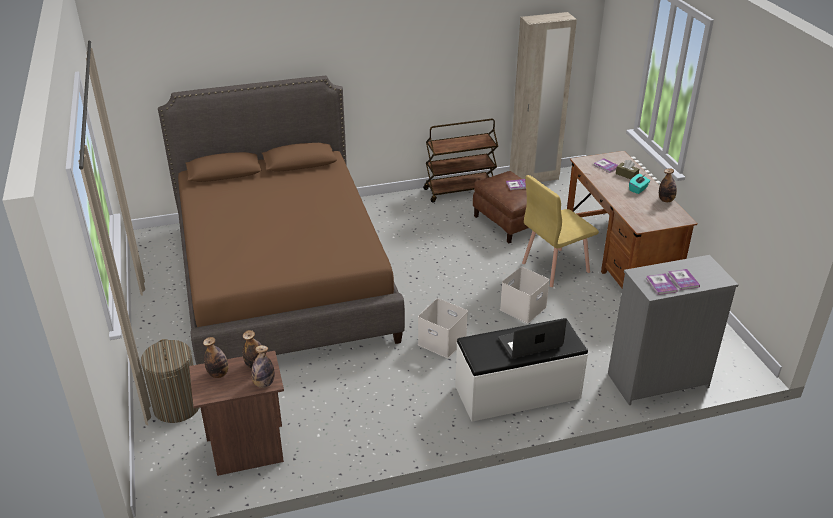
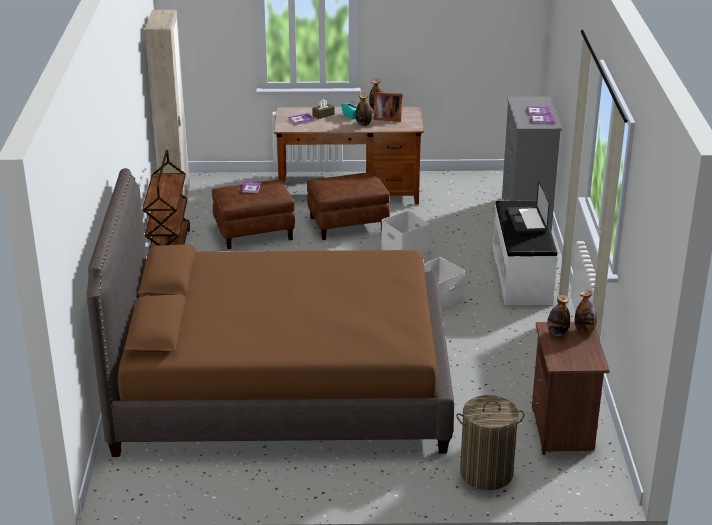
camera: 75 degrees left, 5 degrees down
(218, 374) = (565, 354): bottle -> bottle (363, 124)
(554, 267) = (347, 224): yellow chair -> brown ottoman
(649, 208) = (386, 118): none -> picture frame

